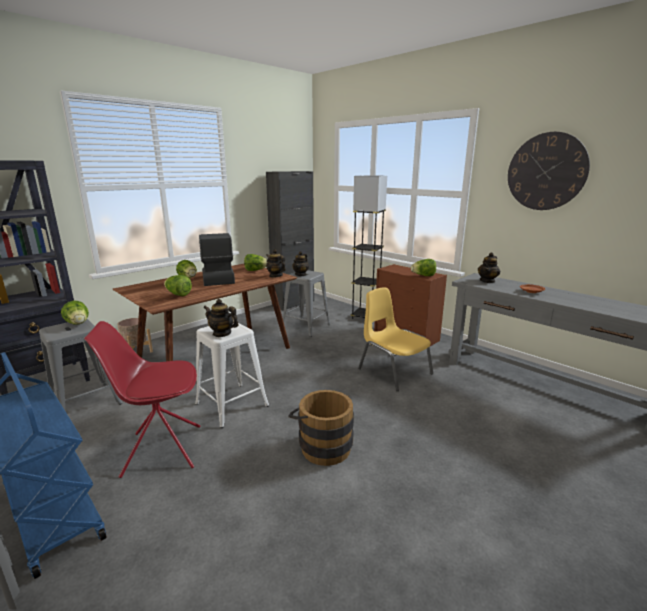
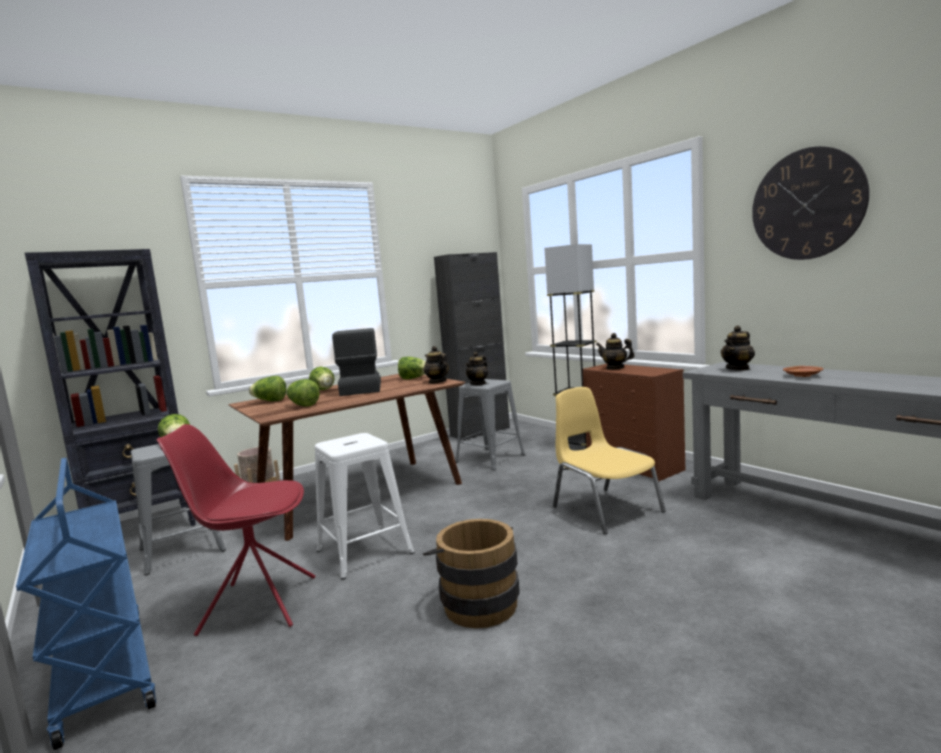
camera: 10 degrees right, 10 degrees down
(222, 333) = (345, 446): teapot -> teapot (615, 368)
(423, 276) = (647, 372): lettuce -> lettuce (270, 401)

